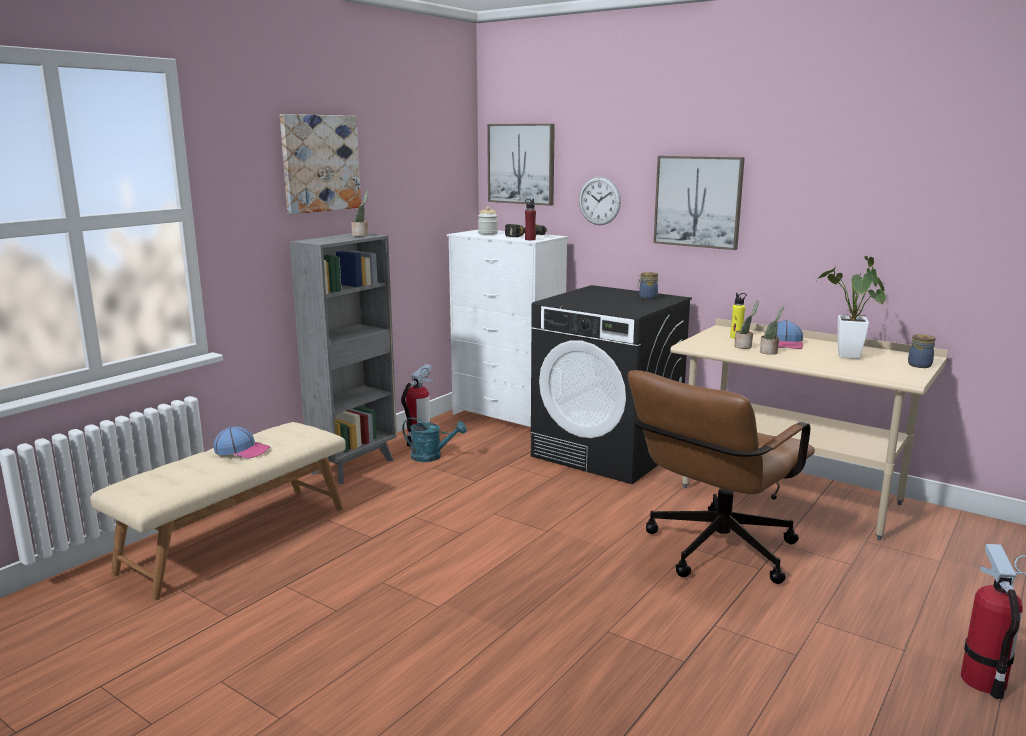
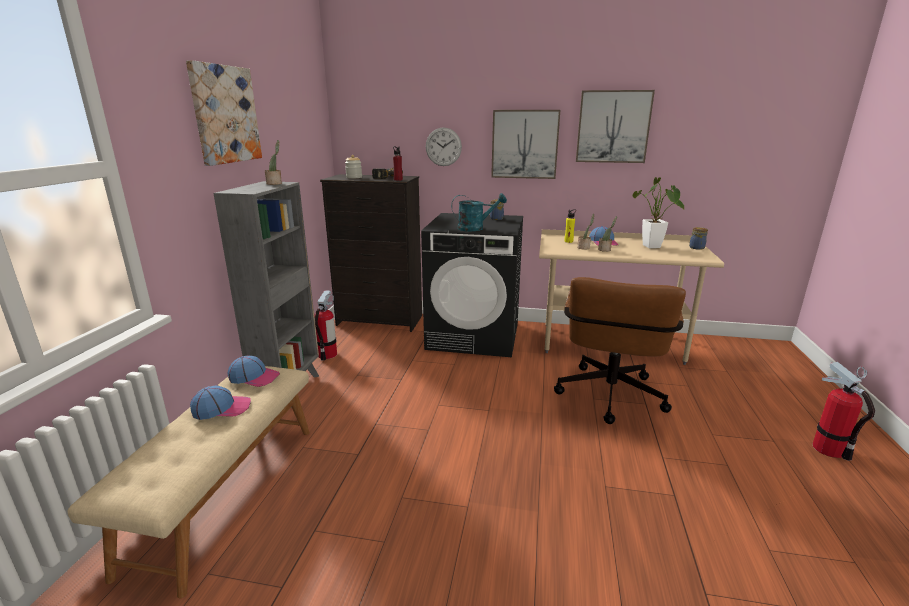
camera: 25 degrees left, 5 degrees up
(289, 432) = (254, 377): none -> cap
(432, 457) = (348, 365): turquoise watering can -> turquoise watering can (475, 228)
(507, 417) = (380, 321): white dresser -> black dresser
(521, 164) = (371, 119): picture -> picture (613, 127)

